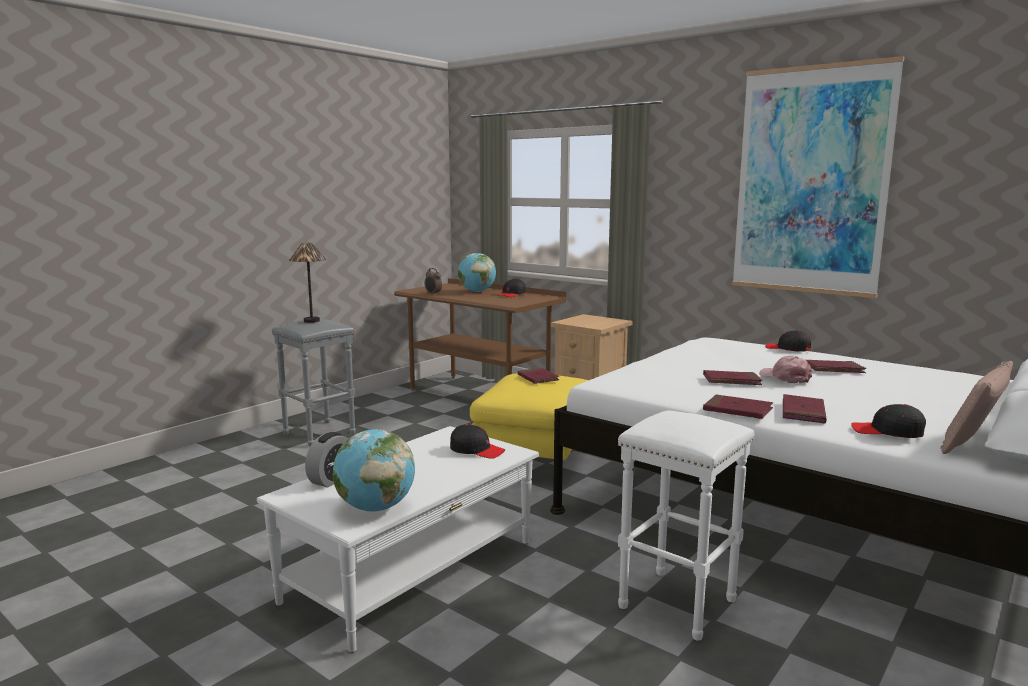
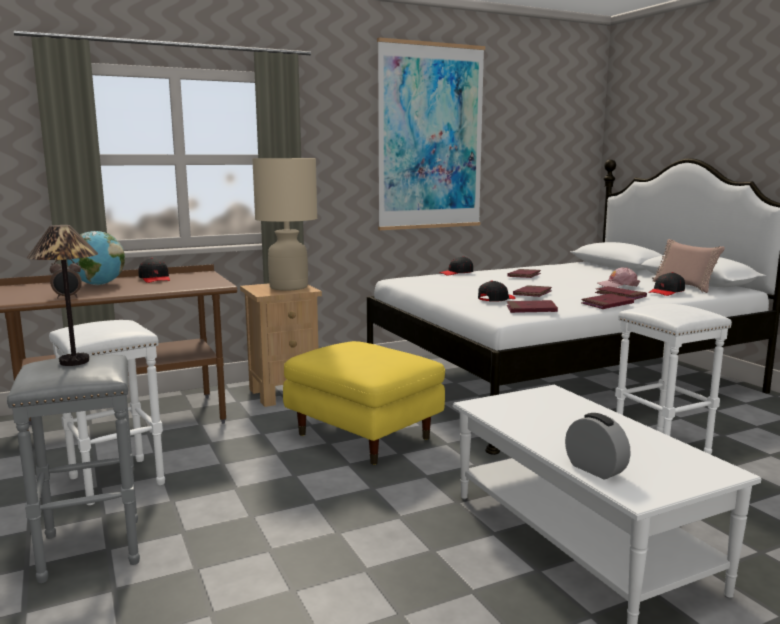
camera: 65 degrees left, 0 degrees up
(375, 508) = (679, 457): globe -> none
(397, 416) = (115, 481): none -> white stool
(476, 450) = (539, 402): black cap -> black cap (496, 299)
(538, 378) = (344, 349): red book -> red book (531, 309)
(599, 322) = (289, 287): none -> beige table lamp
(785, 378) = (539, 284): pink cap -> pink cap (618, 285)

